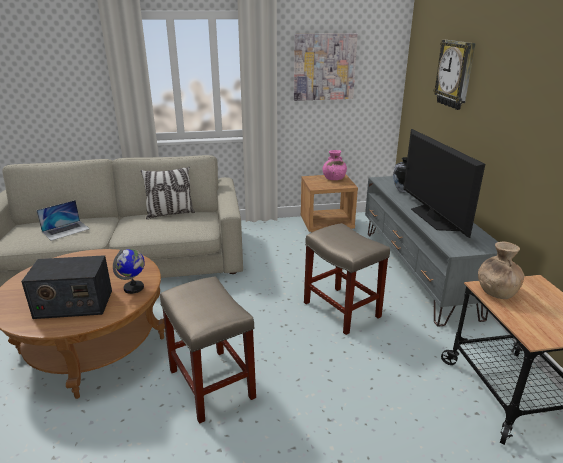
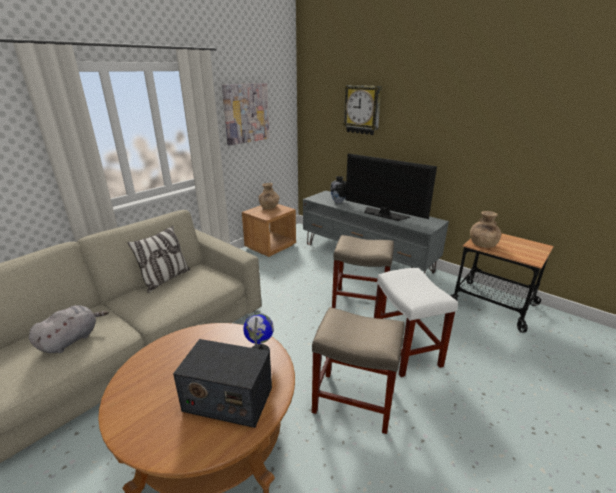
camera: 40 degrees left, 0 degrees up
(66, 230) = (72, 339): laptop -> grey plush toy
(73, 304) = (227, 399): radio -> radio turned 60 degrees clockwise
(319, 376) = (406, 351): none -> white stool
(334, 178) = (269, 207): pink vase -> brown vase

